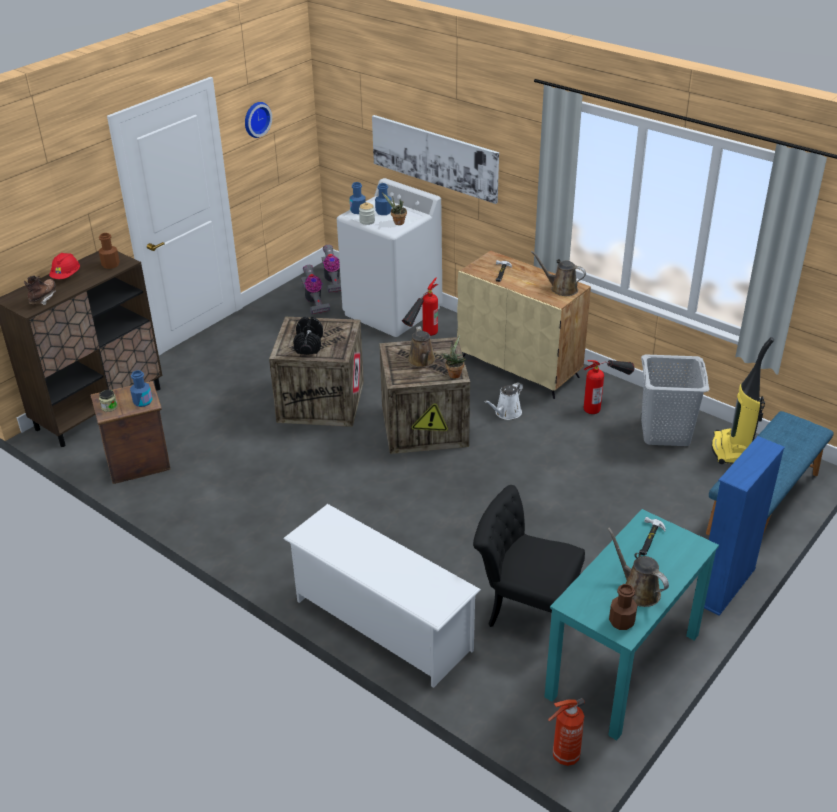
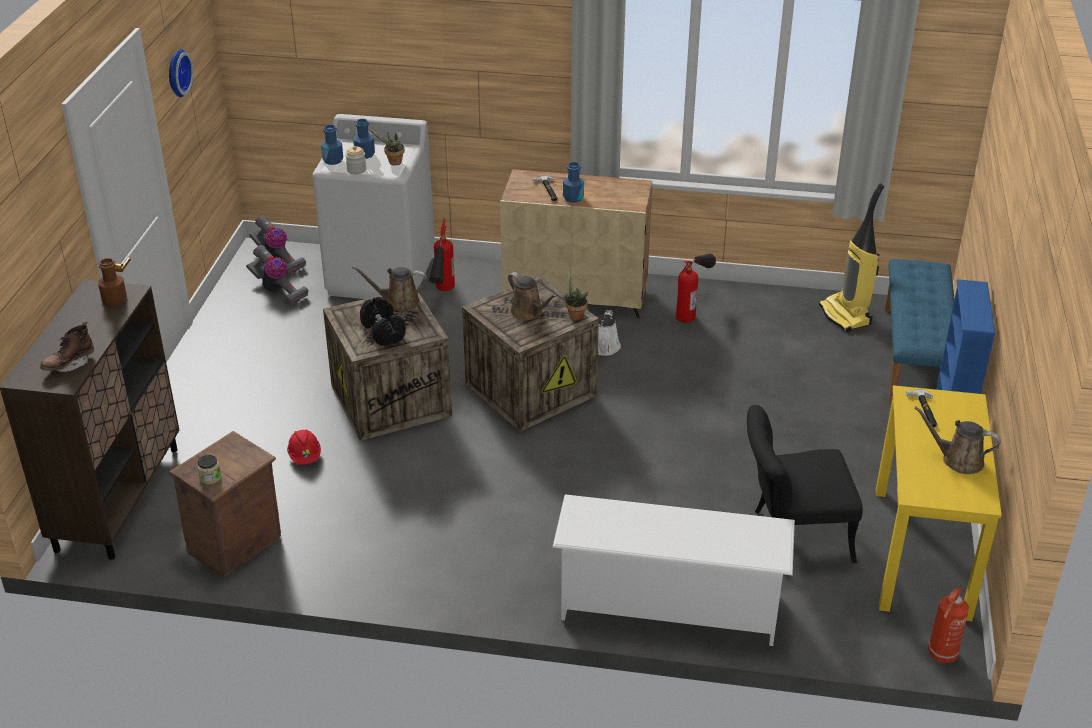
camera: 30 degrees left, 0 degrees up
(43, 298) = (69, 364): brown boot -> brown boot turned 120 degrees counterclockwise
(66, 276) = (69, 329): red hard hat -> red hard hat (305, 456)
(143, 402) = (247, 458): blue bottle -> blue bottle (573, 198)
(434, 157) = (412, 74): picture -> none
(561, 289) = (626, 191): brown watering can -> brown watering can (398, 302)
(621, 621) = (970, 493): brown bottle -> none
(623, 665) = (921, 552): turquoise desk -> yellow desk
(664, 432) = (773, 318): grey laundry basket -> none

